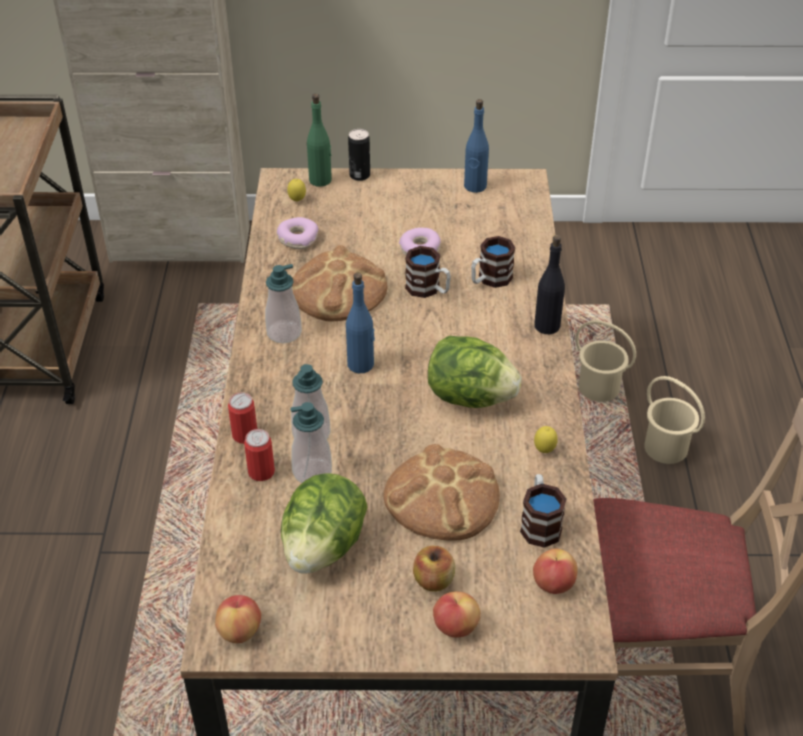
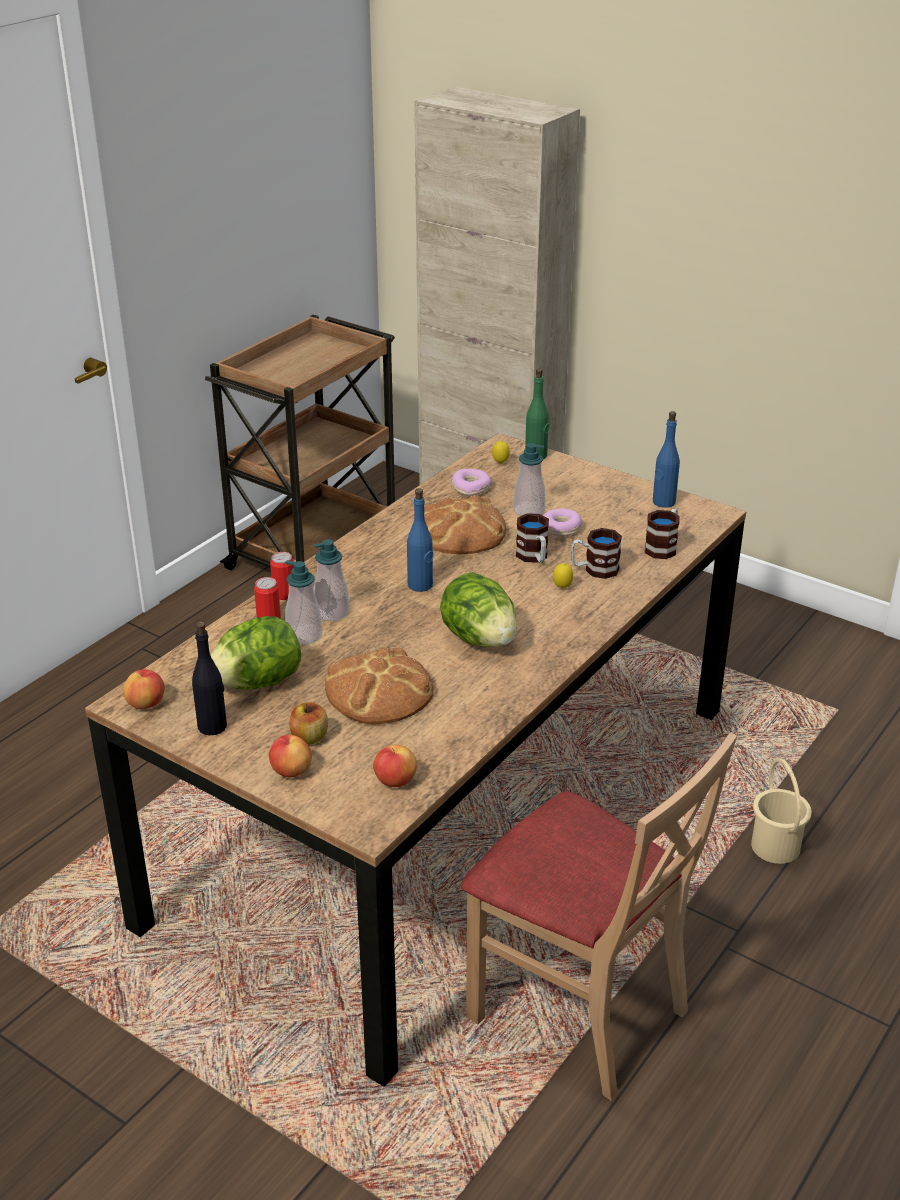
camera: 35 degrees right, 10 degrees down
(284, 333) = (387, 543): soap dispenser -> soap dispenser (529, 510)
(359, 175) = (572, 463): can -> none
(539, 523) = (433, 740): mug -> mug (663, 547)
(544, 451) = (495, 697): lemon -> lemon (562, 588)
(547, 326) = (604, 618): black bottle -> black bottle (213, 726)
(598, 388) = (757, 771): beige bucket -> none

